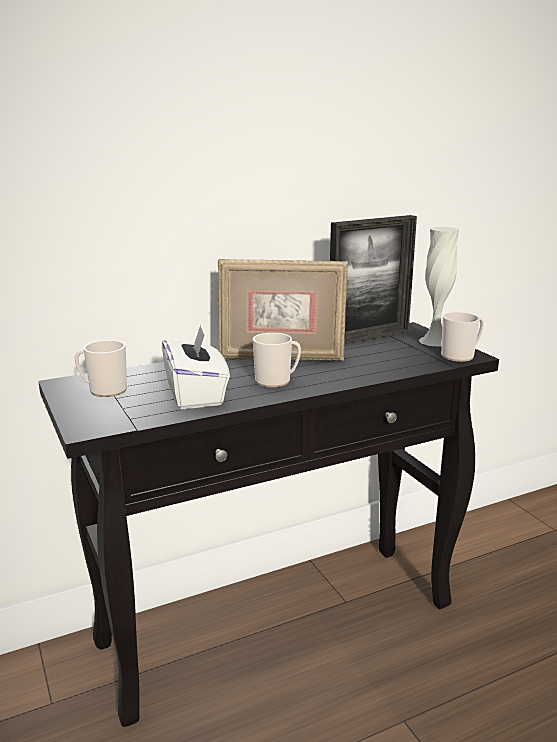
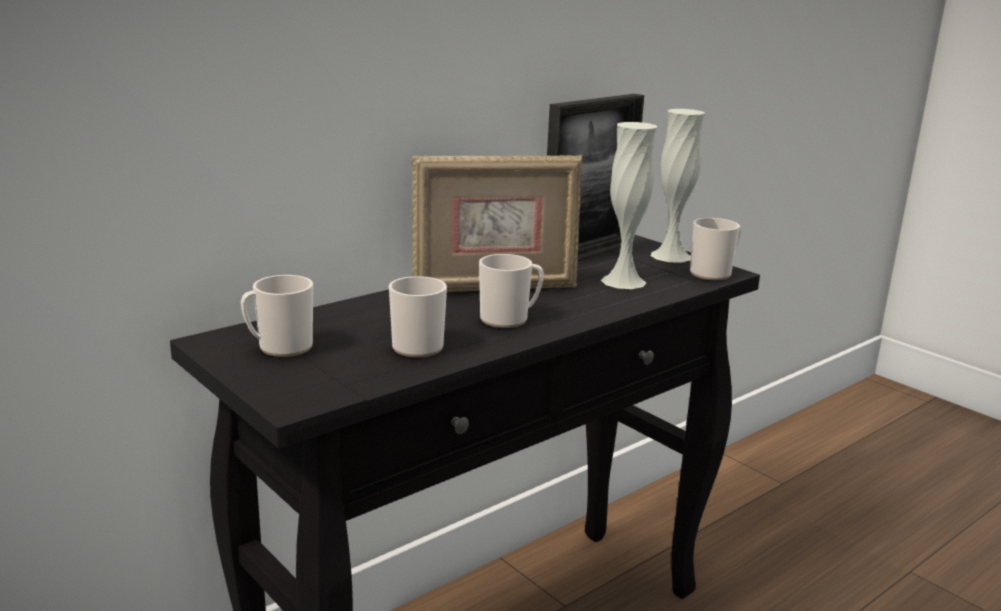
camera: 15 degrees left, 0 degrees up
(196, 395) = (414, 345): white tissue box -> mug
(383, 358) = (623, 281): none -> white vase

